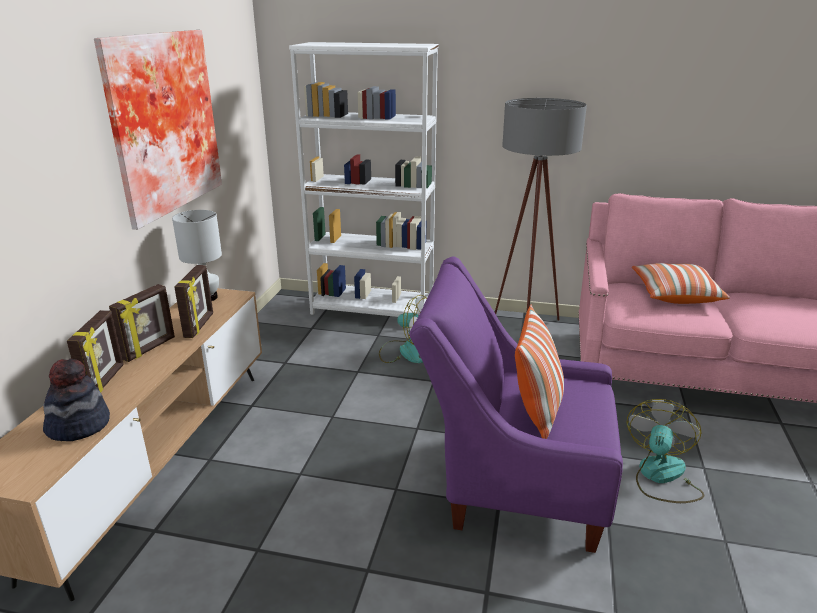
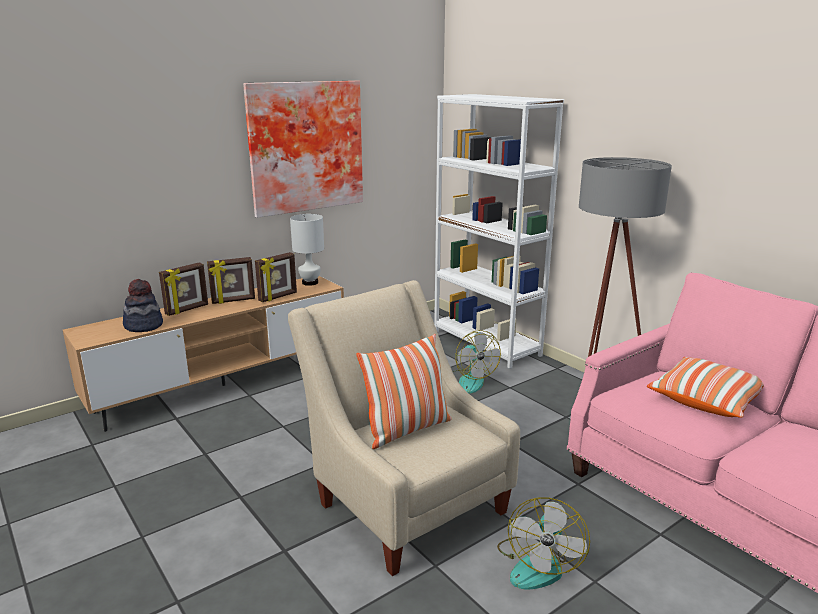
camera: 40 degrees right, 5 degrees down
(511, 483) = (404, 501): purple armchair -> beige armchair
(661, 477) = (538, 564): fan -> fan turned 135 degrees clockwise

